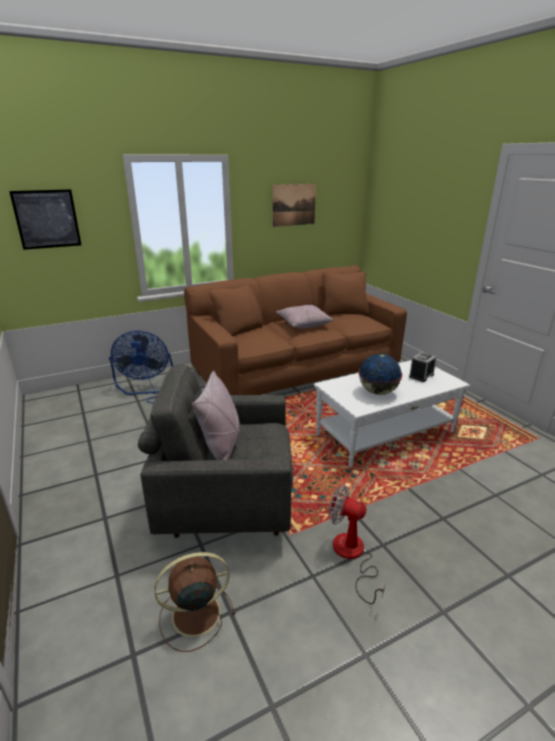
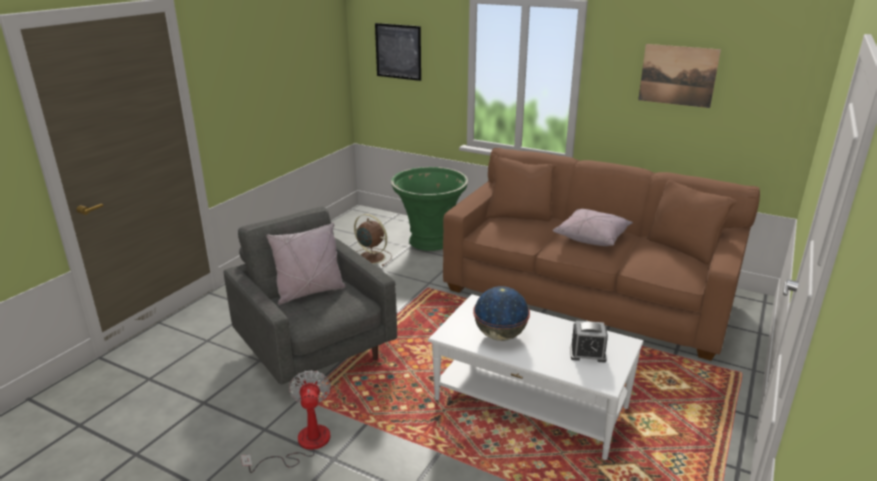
camera: 55 degrees right, 0 degrees up
(146, 390) = (429, 242): blue fan -> green planter
(194, 615) = (191, 388): brown fan -> brown fan (370, 257)

